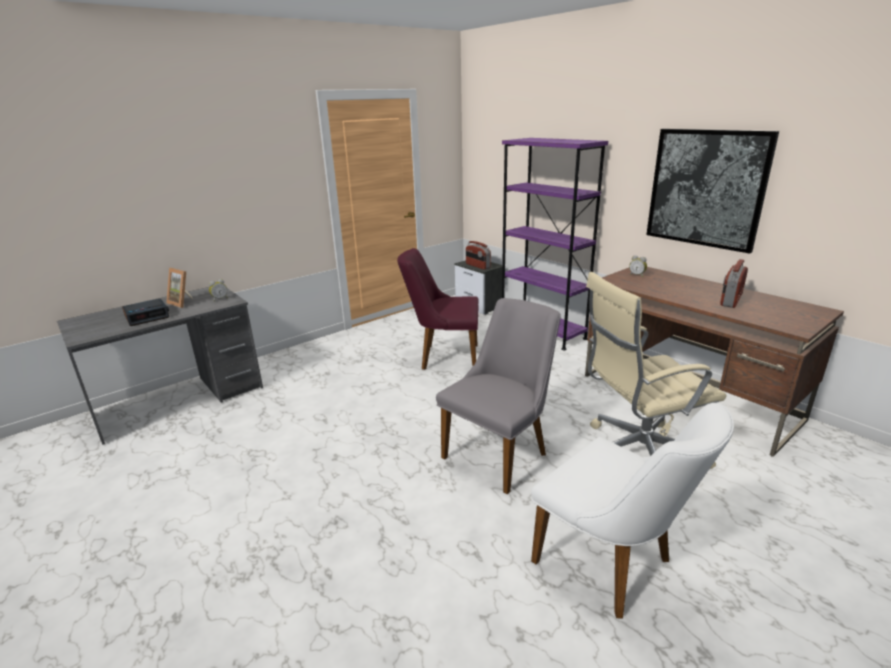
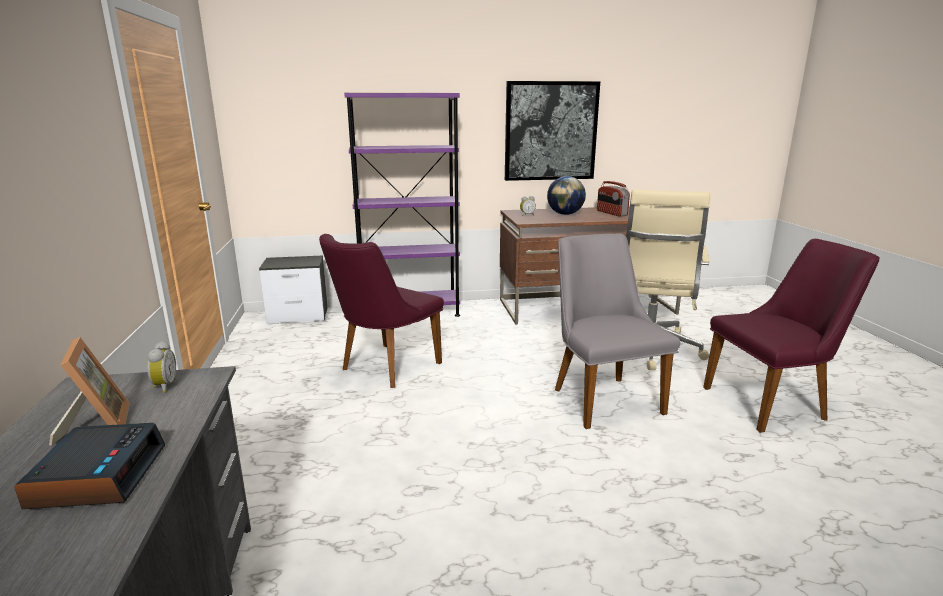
camera: 60 degrees left, 5 degrees down
(183, 302) = (97, 425): picture frame -> picture frame turned 90 degrees counterclockwise
(477, 266) = (295, 263): radio -> none
(613, 566) = (773, 403): white chair -> purple chair
(676, 285) = (565, 214): none -> globe

